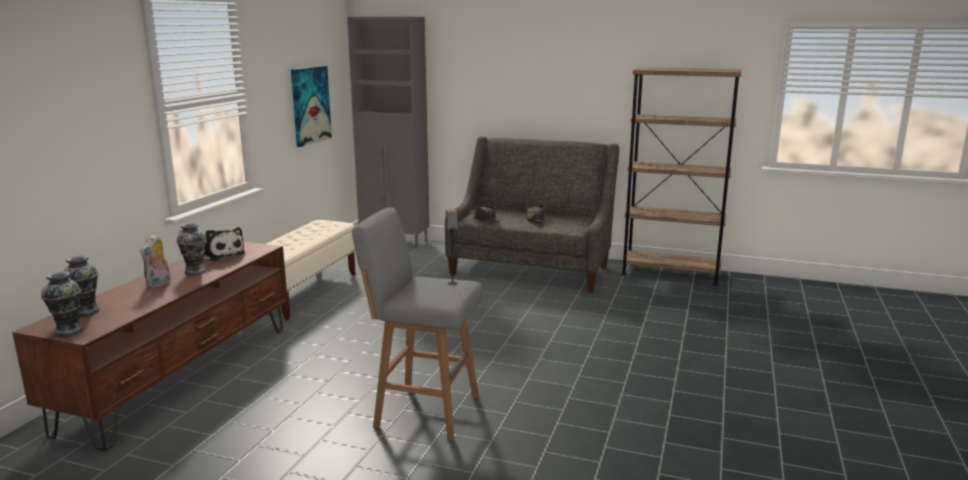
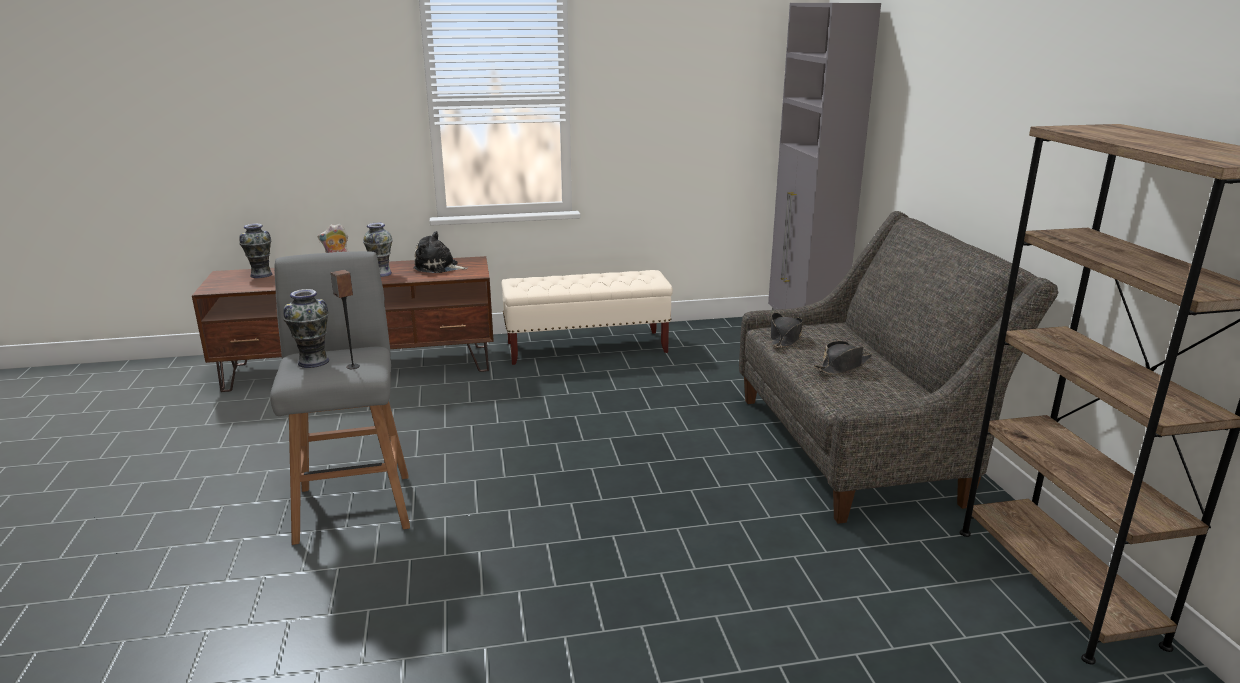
camera: 60 degrees right, 5 degrees up
(69, 331) = (217, 283): vase -> vase (313, 362)
(222, 254) = (438, 267): plush toy -> plush toy turned 90 degrees clockwise
(310, 105) = (705, 123): picture -> none

